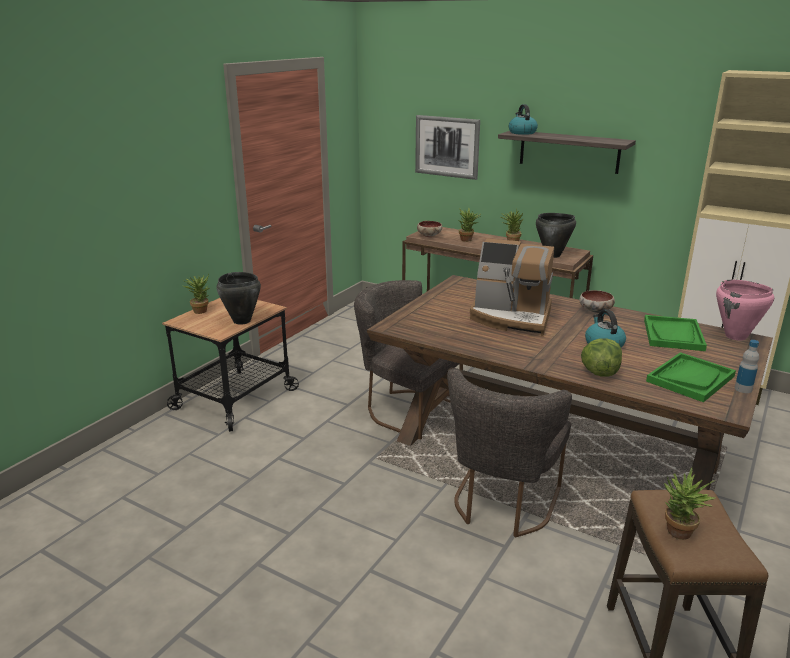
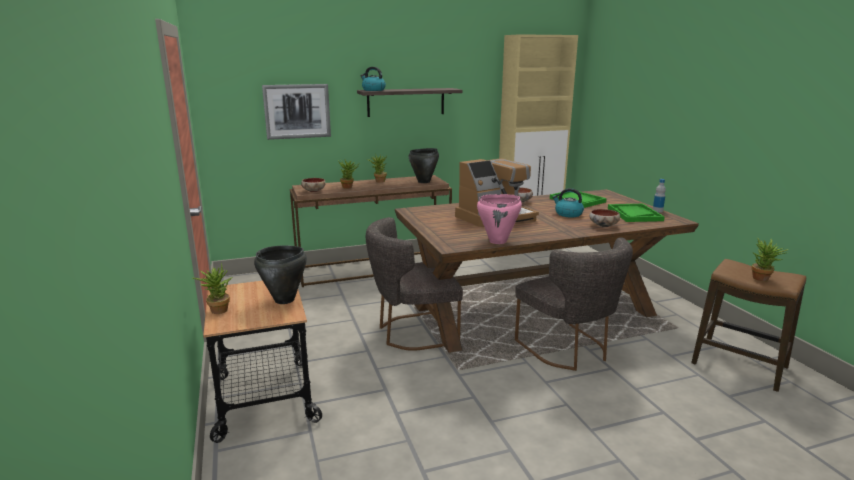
camera: 50 degrees left, 5 degrees down
(599, 372) = (603, 226): lettuce -> bowl
(736, 336) = (597, 193): pink cooking pot -> pink cooking pot (498, 241)

